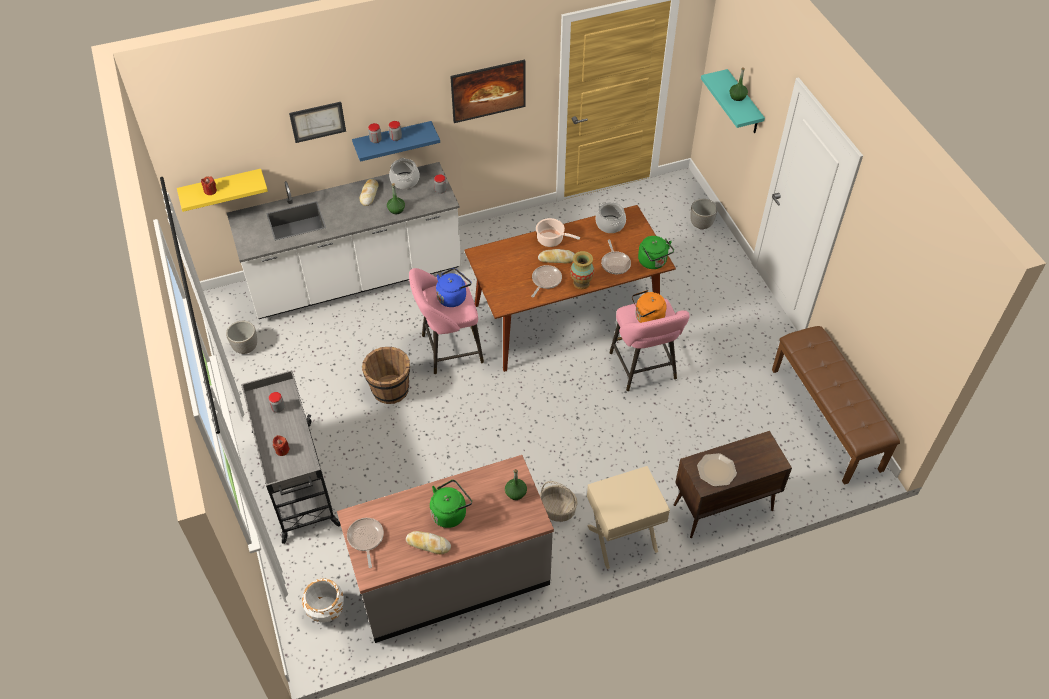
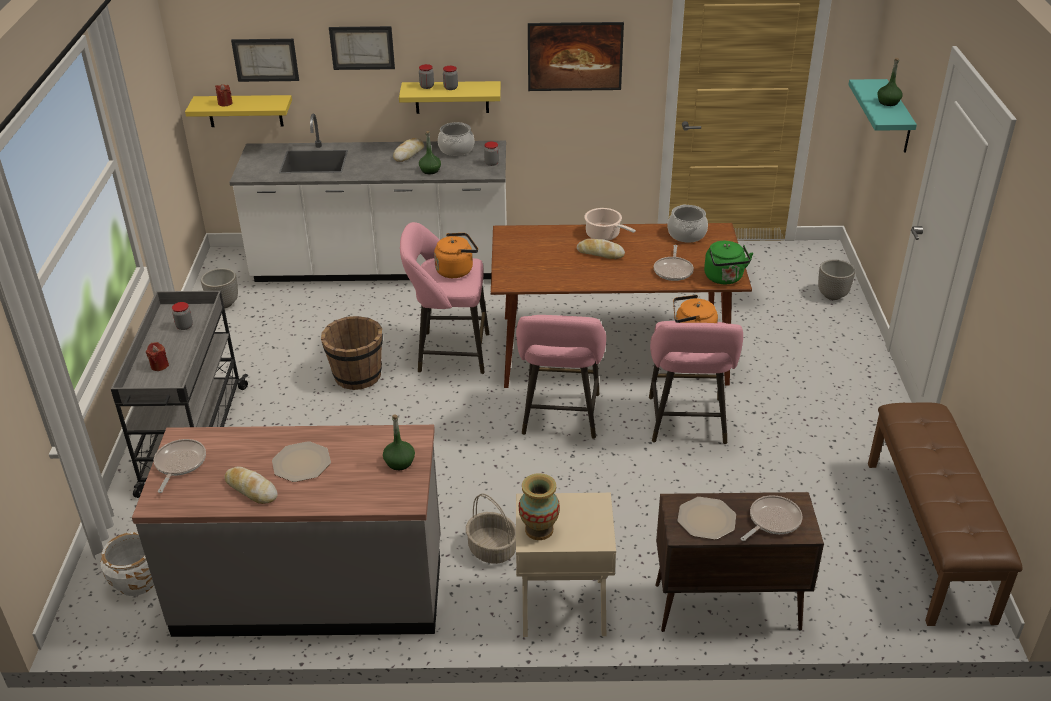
camera: 20 degrees right, 15 degrees down
(237, 148) = (265, 59): none -> picture
(393, 140) = (452, 97): blue shelf -> yellow shelf
(450, 513) = (302, 463): green kettle -> plate
(453, 297) = (456, 270): blue kettle -> orange kettle
(545, 280) = (574, 270): frying pan -> frying pan (772, 520)
(555, 387) = (560, 418): none -> pink stool
(581, 283) = (619, 280): vase -> vase (539, 530)

